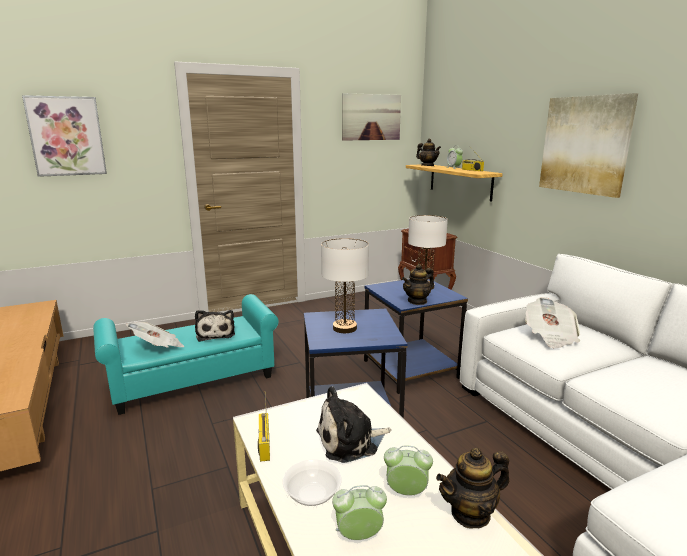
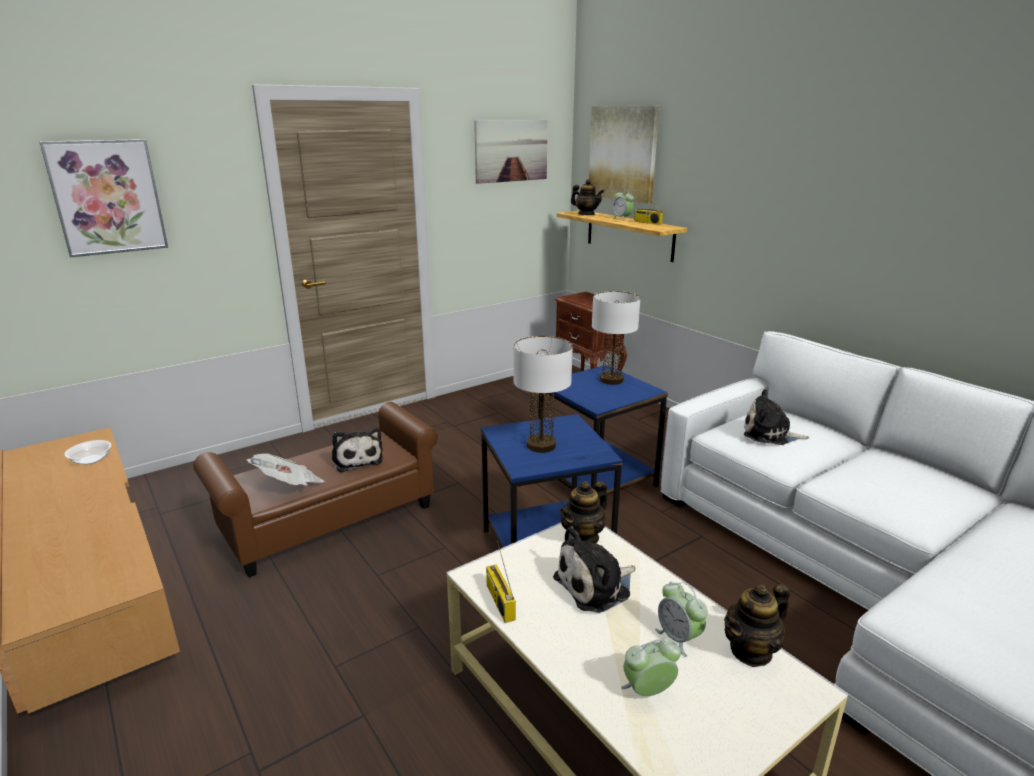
camera: 10 degrees left, 5 degrees up
(194, 380) = (330, 521): turquoise ottoman -> brown ottoman
(312, 494) = (580, 653): bowl -> bowl (91, 460)
(406, 493) = (678, 638): alarm clock -> alarm clock turned 120 degrees counterclockwise
(417, 301) = (611, 401): teapot -> teapot (583, 537)
(550, 336) = (769, 434): newspaper -> plush toy
(585, 145) = (793, 200): picture -> picture (623, 153)

